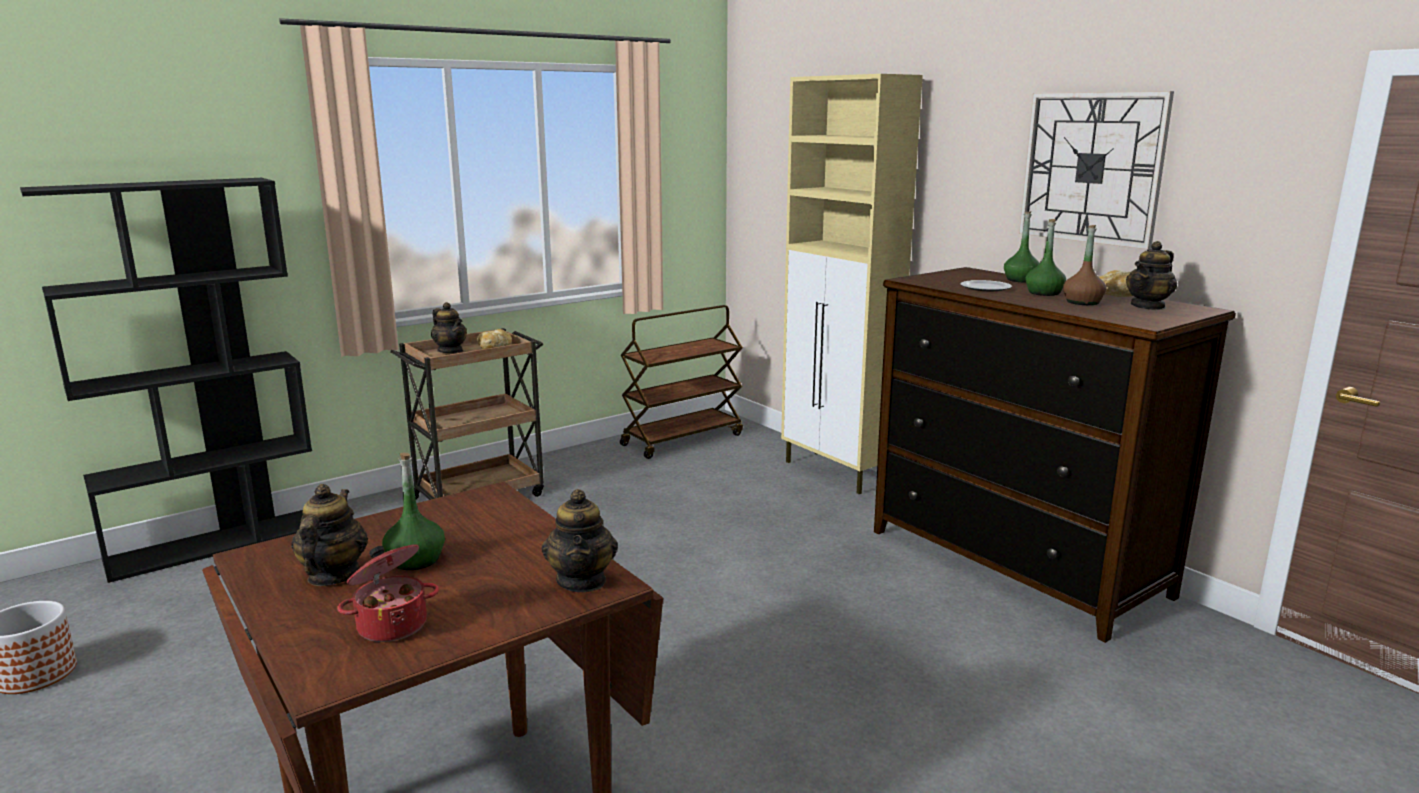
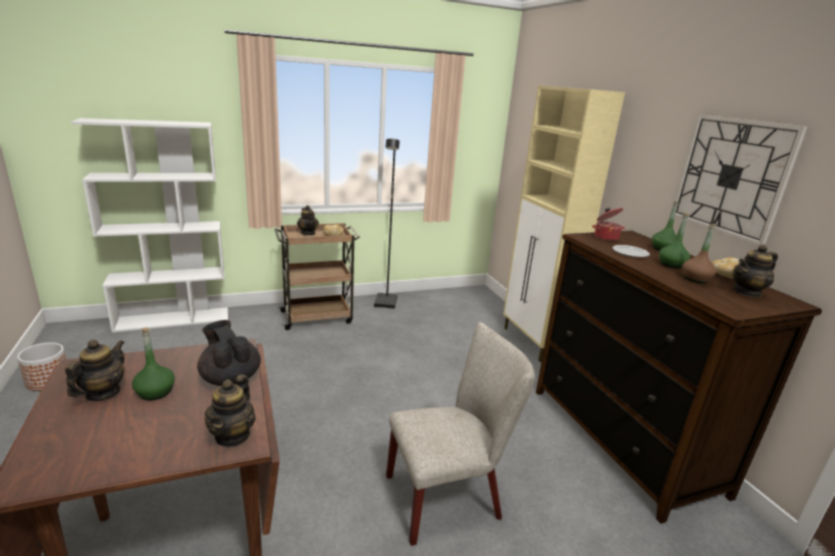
camera: 15 degrees right, 5 degrees up
(217, 543) = (173, 319): black bookcase -> white bookcase
(392, 624) = (97, 444): cooking pot -> cooking pot (605, 237)
(513, 527) = (230, 378): none -> black teapot
(582, 458) = (386, 302): none -> black floor lamp
(682, 439) = (449, 301): brown cart -> none
(823, 675) = (450, 496): none -> beige chair

